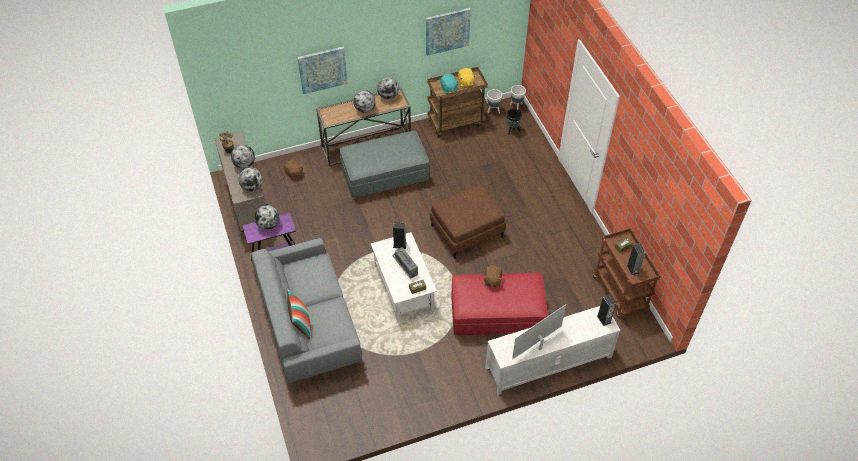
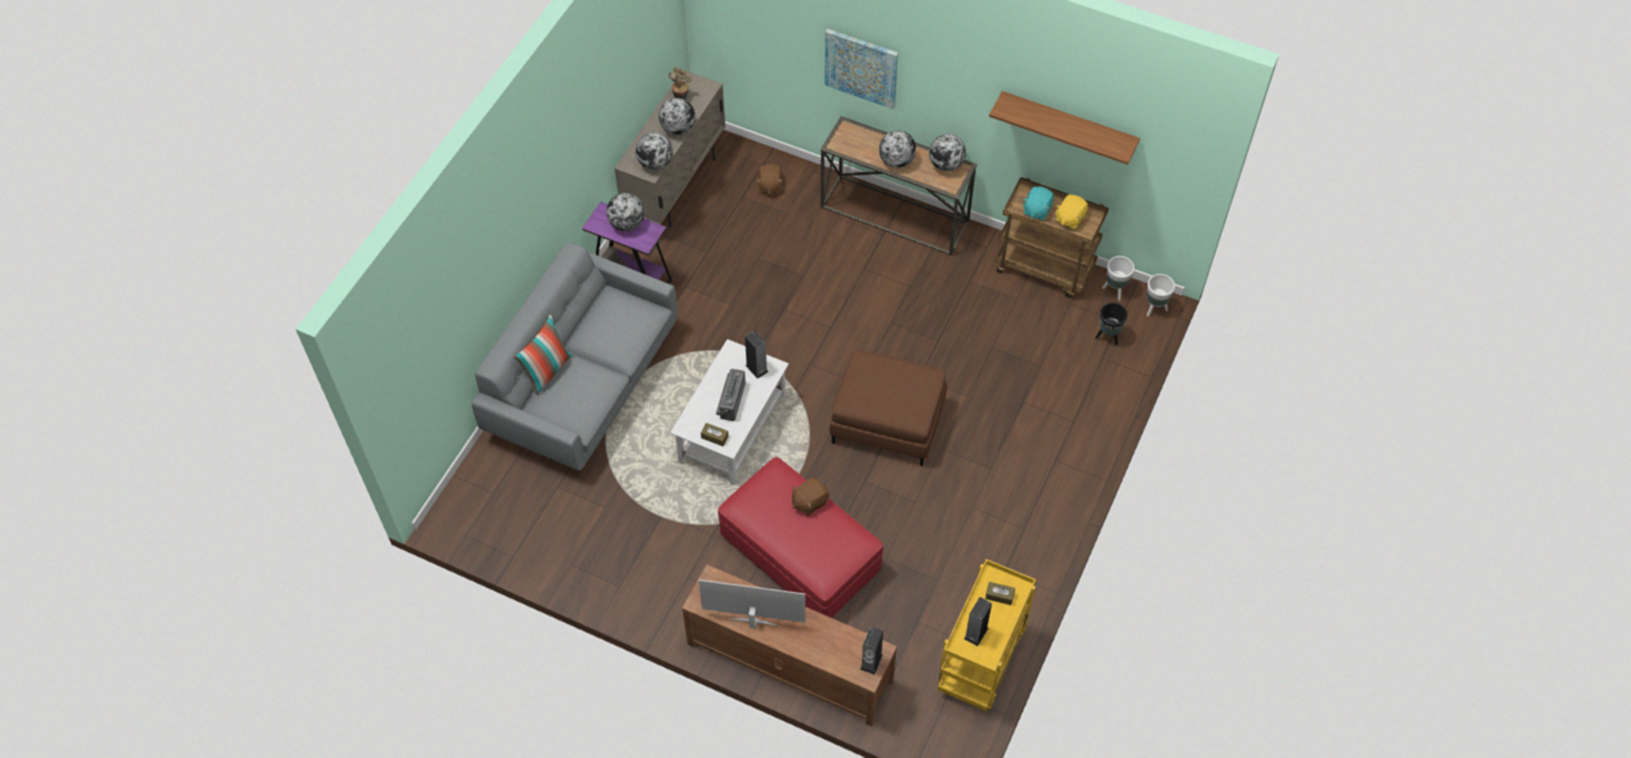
camera: 45 degrees right, 5 degrees up
(385, 175) = (873, 270): grey ottoman -> none
(447, 31) = (1068, 124): picture -> shelf
(548, 362) = (789, 662): white tv stand -> brown tv stand
(620, 294) = (981, 663): brown cart -> yellow cart

